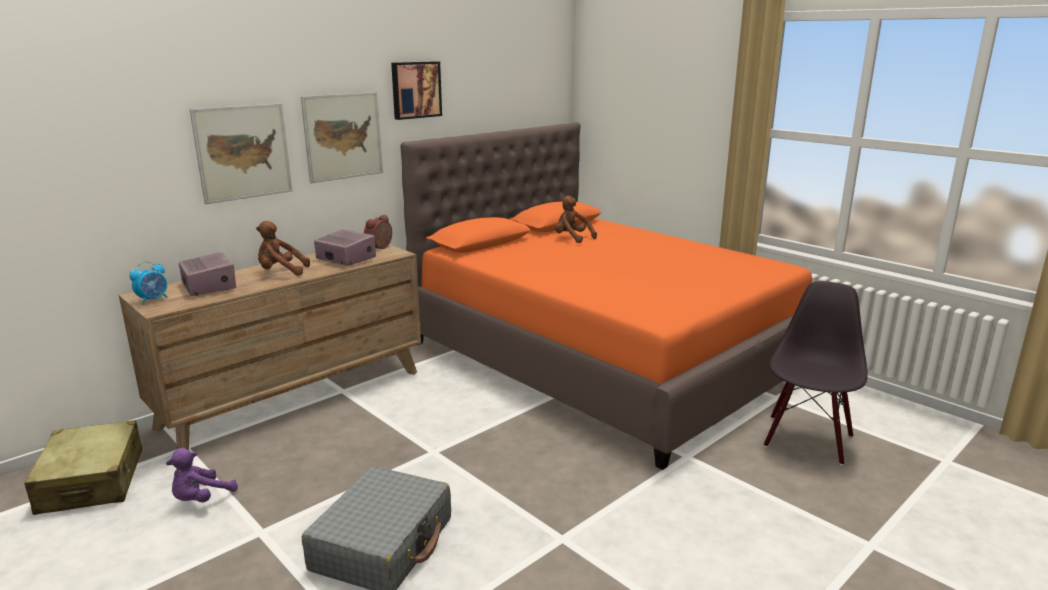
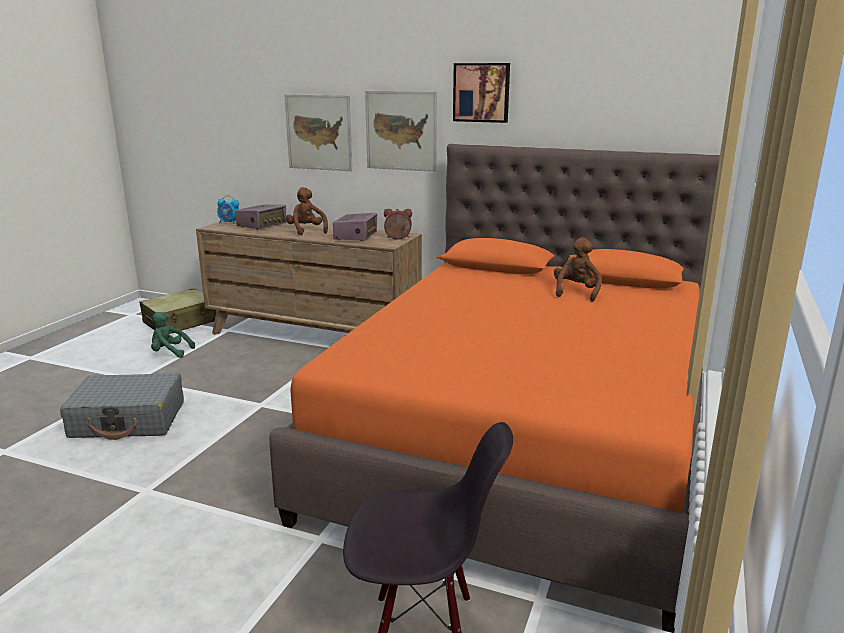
camera: 65 degrees right, 0 degrees up
(201, 499) = (170, 352): purple plush toy -> green plush toy

